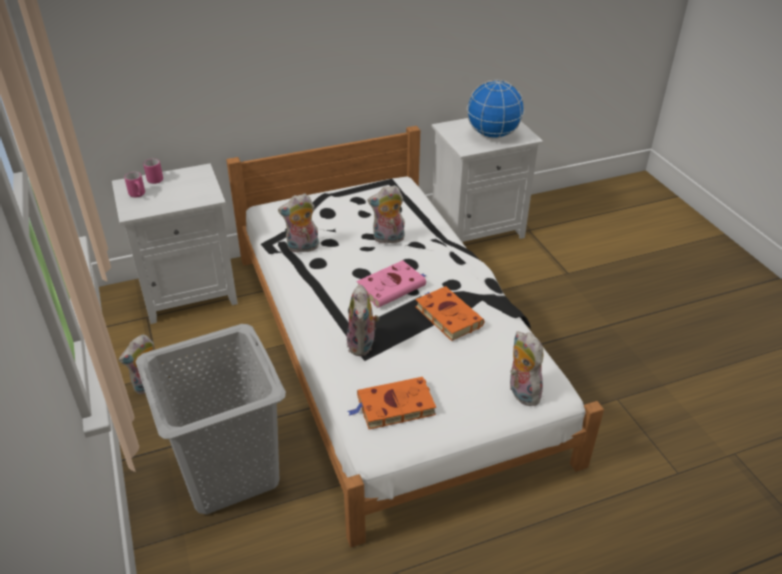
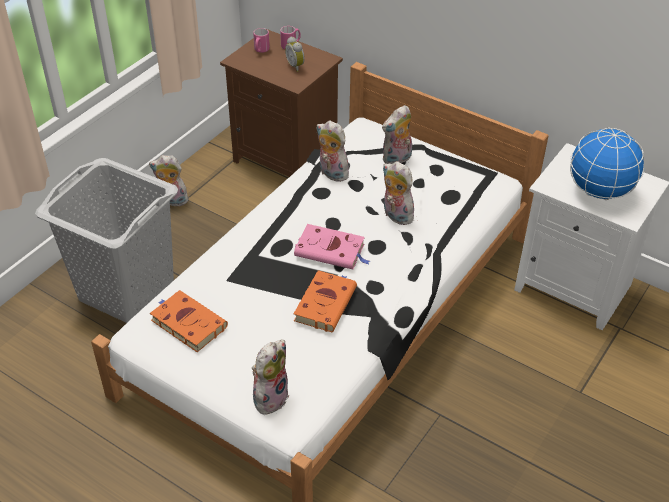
camera: 55 degrees right, 5 degrees up
(188, 187) = (296, 66): none -> alarm clock
(190, 292) = (287, 159): white nightstand -> brown nightstand
(363, 345) = (243, 270): plush toy -> plush toy (397, 159)

